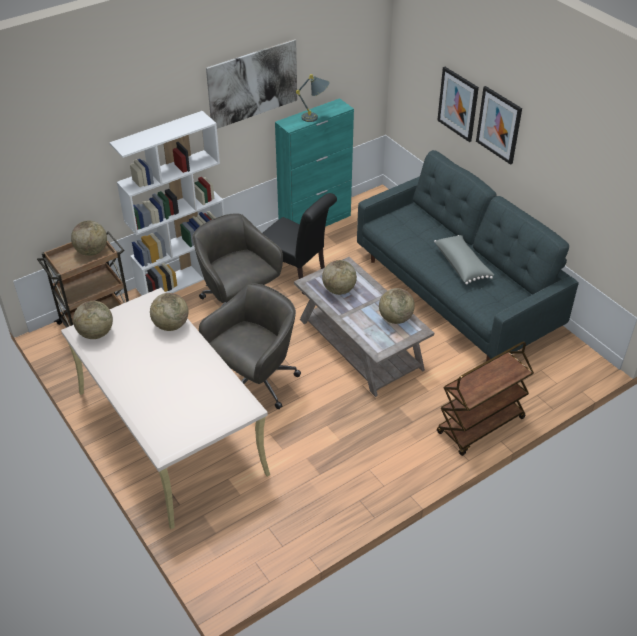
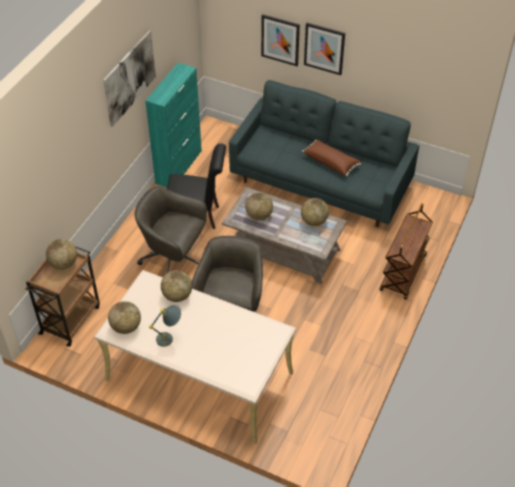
camera: 30 degrees left, 5 degrees up
(183, 278) = (112, 254): white bookcase -> none
(315, 118) = (174, 86): grey table lamp -> grey table lamp (170, 337)
(462, 265) = (331, 162): grey pillow -> brown pillow

